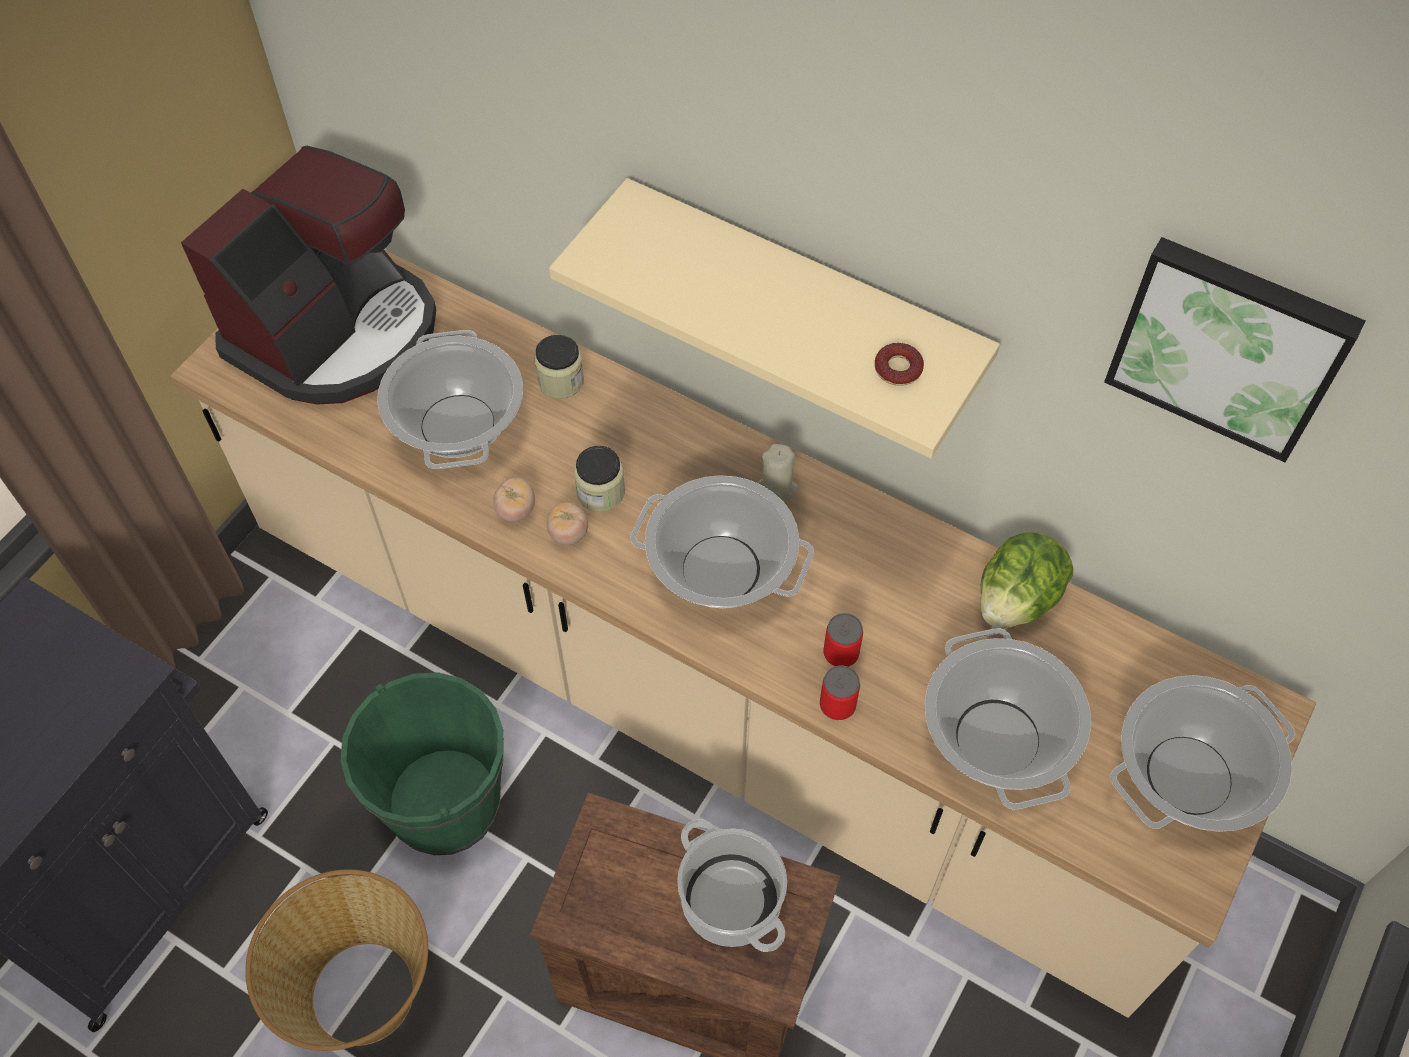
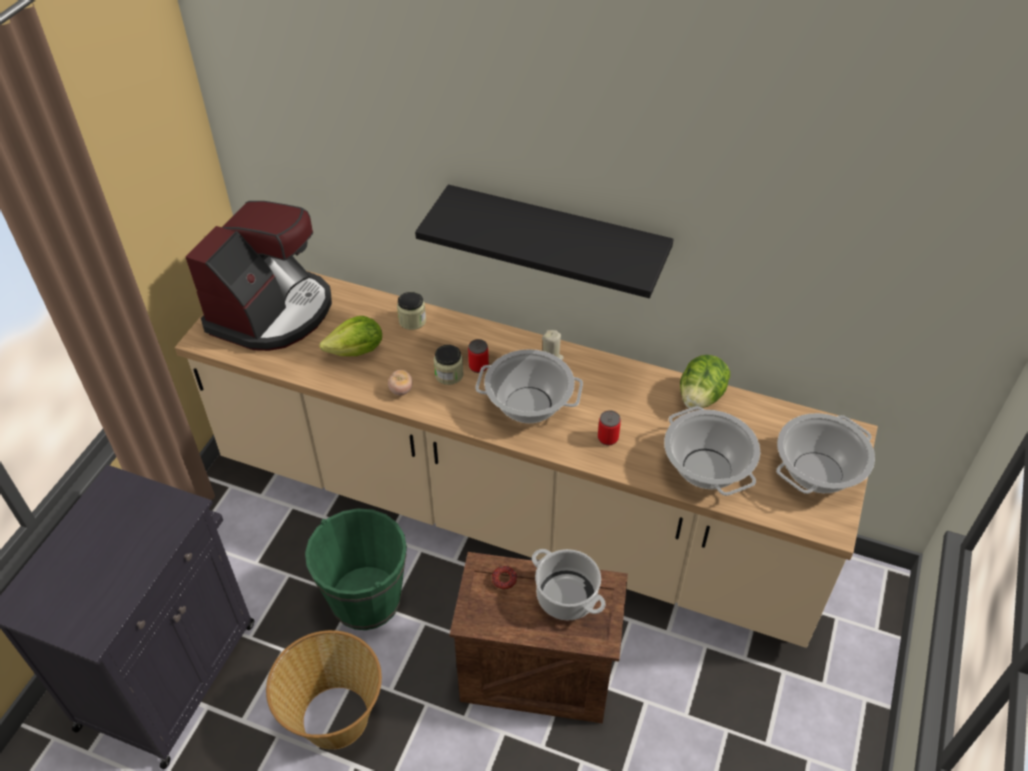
camera: 10 degrees left, 10 degrees down
(459, 426) = (357, 351): cooking pot -> lettuce
(568, 534) = (435, 398): tomato -> none
(803, 296) = (556, 236): beige shelf -> black shelf
(837, 705) = (612, 464): can -> can (478, 366)
(898, 368) = (621, 256): donut -> donut (504, 580)
(1230, 345) = (800, 207): picture -> none

